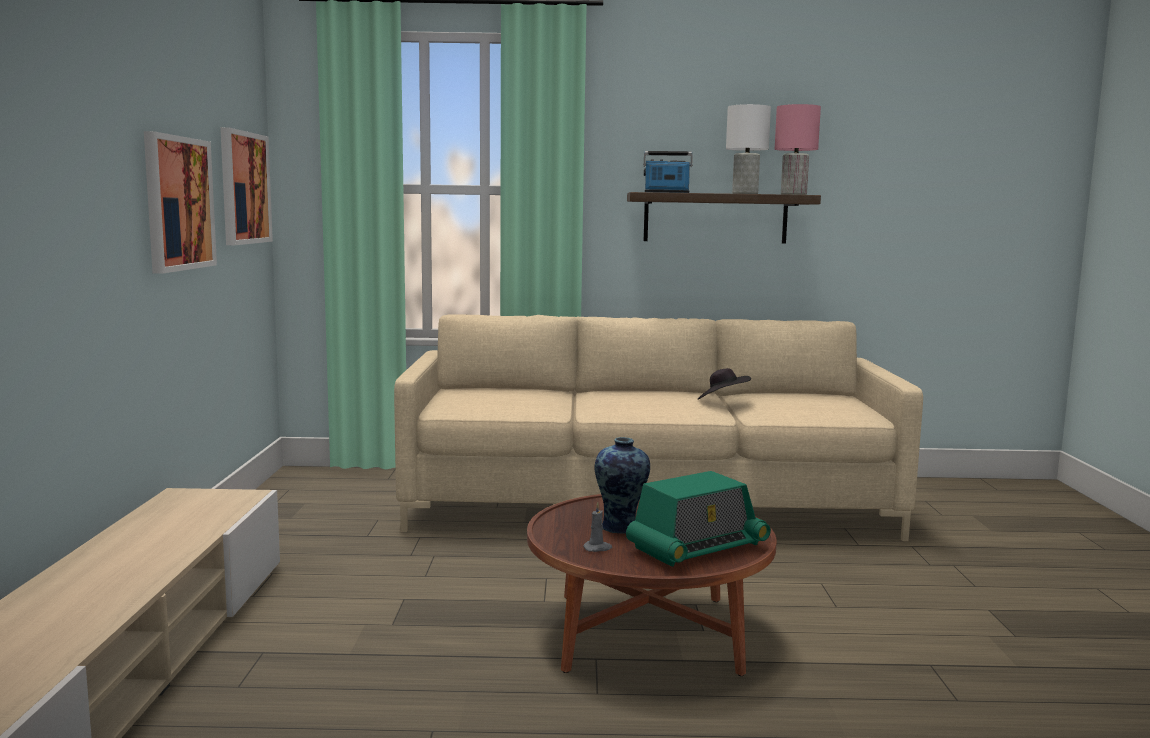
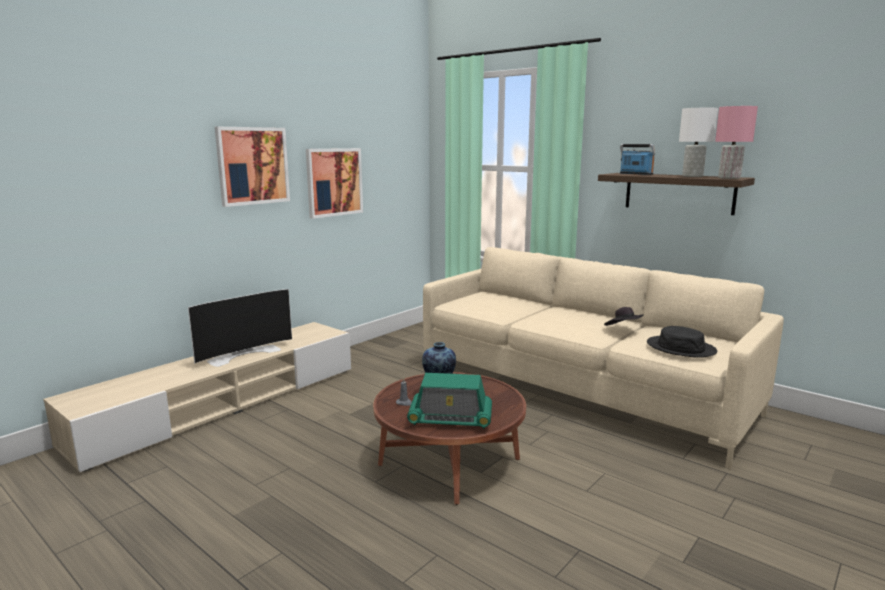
camera: 40 degrees right, 5 degrees up
(130, 563) = (244, 354): none -> television
(244, 188) = (398, 169): picture -> picture (253, 166)
(817, 407) = (681, 348): none -> black hat

